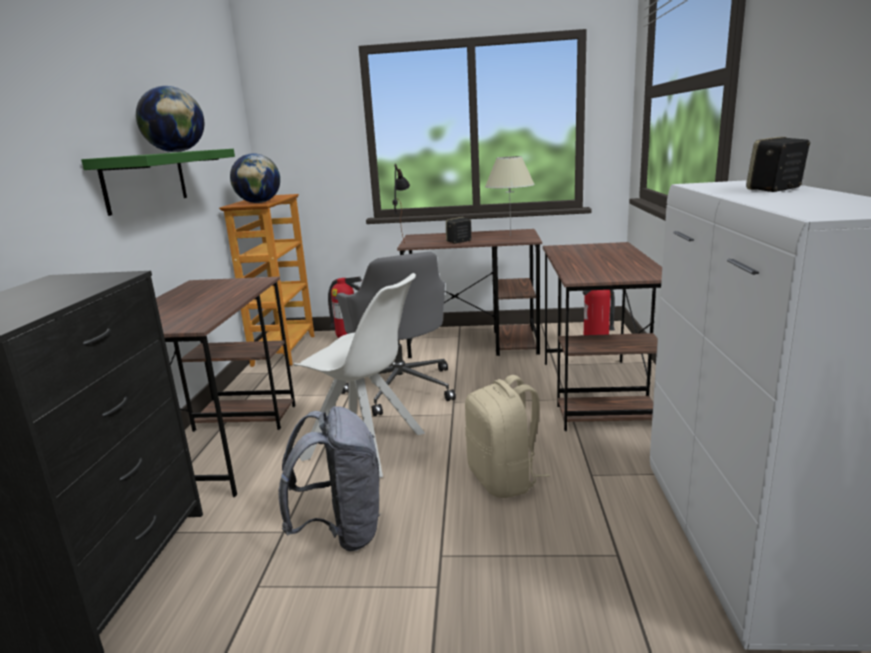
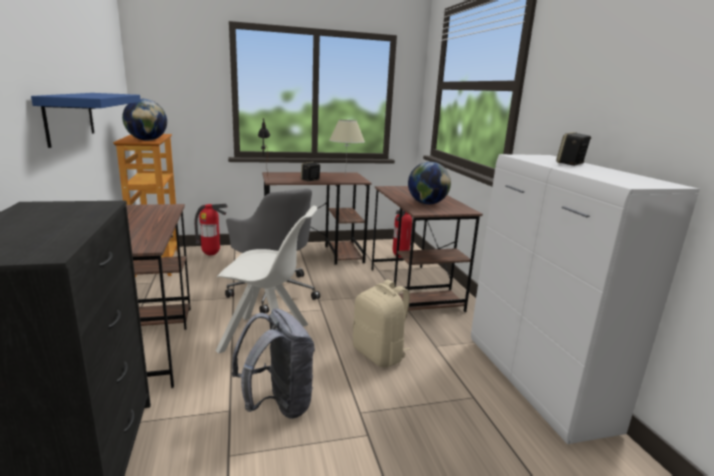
camera: 20 degrees left, 0 degrees up
(146, 180) = (70, 117): green shelf -> blue shelf
(177, 152) = (99, 94): globe -> globe (427, 203)

